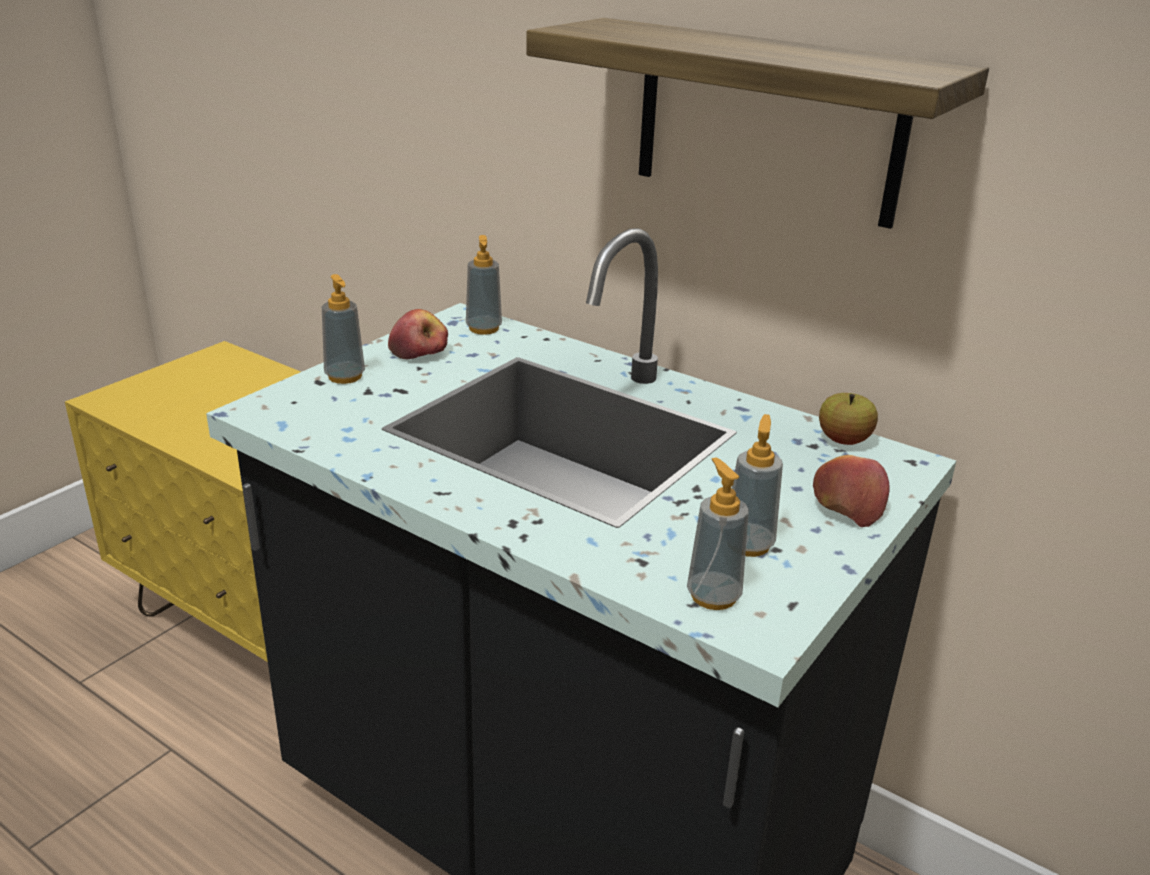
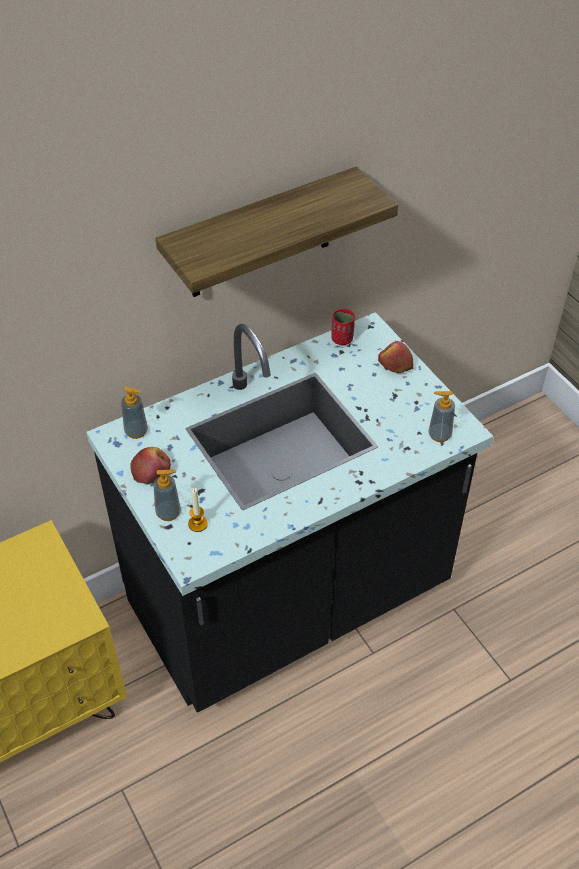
camera: 65 degrees left, 20 degrees up
(334, 400) = (198, 524): none -> candle
(748, 544) = (409, 409): soap dispenser -> none
(843, 440) = (342, 339): apple -> red cup

